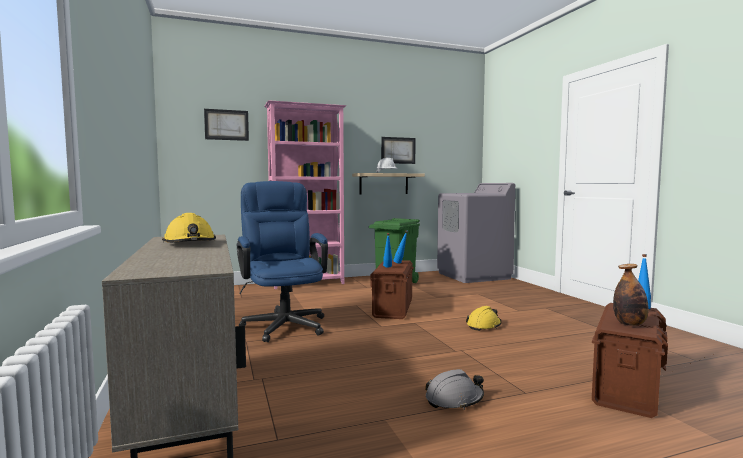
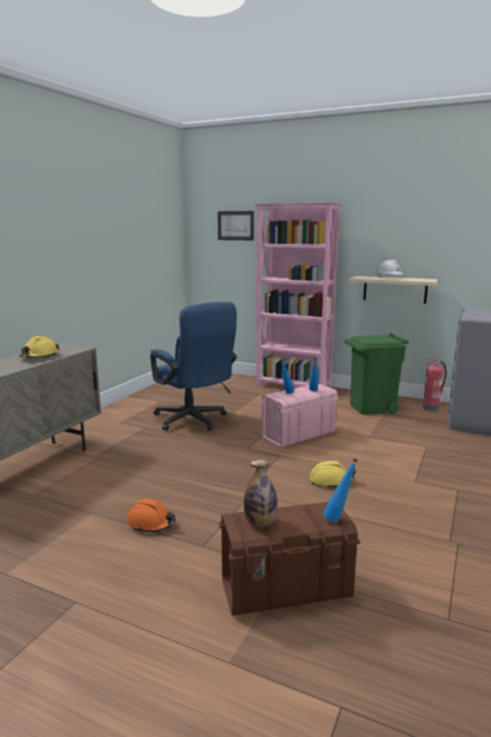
camera: 45 degrees right, 10 degrees up
(283, 323) = (193, 421): blue office chair -> blue office chair turned 120 degrees clockwise
(393, 308) = (298, 435): brown storage box -> pink storage box
(398, 150) = (417, 248): picture -> none
(427, 275) = (431, 408): none -> fire extinguisher
(454, 399) = (151, 523): grey hard hat -> orange hard hat

